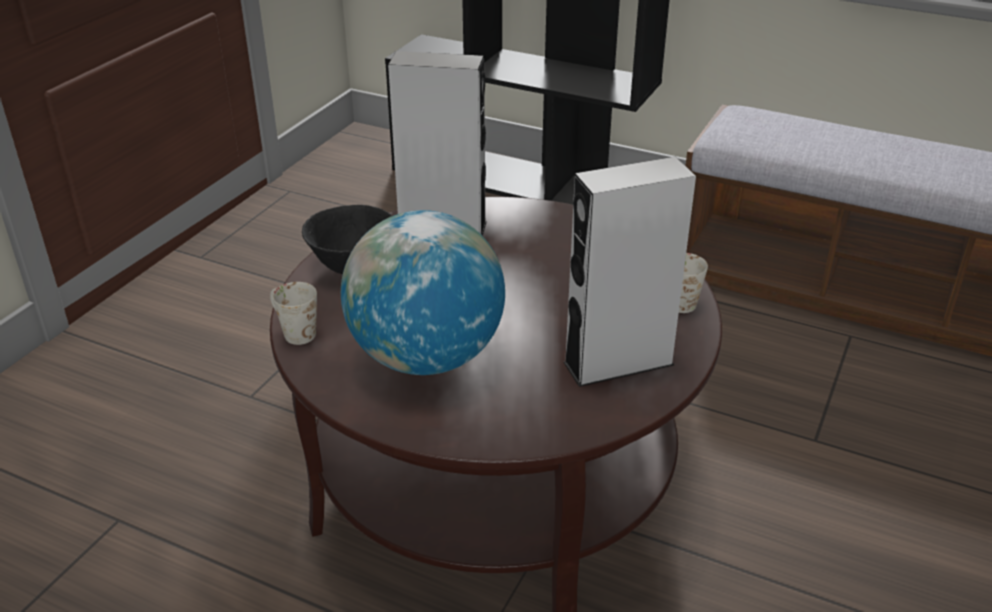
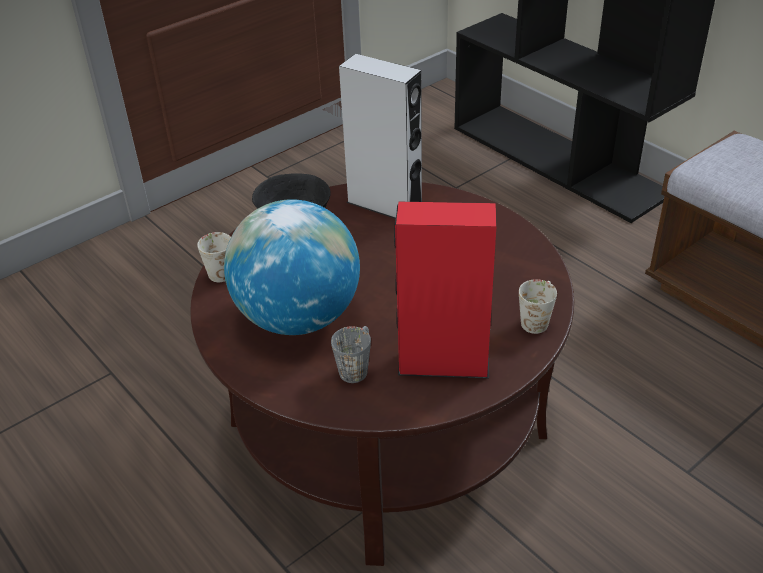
camera: 25 degrees right, 5 degrees up
(528, 389) = (356, 366): none -> grey mug
(618, 363) = (443, 364): grey speaker -> red speaker

